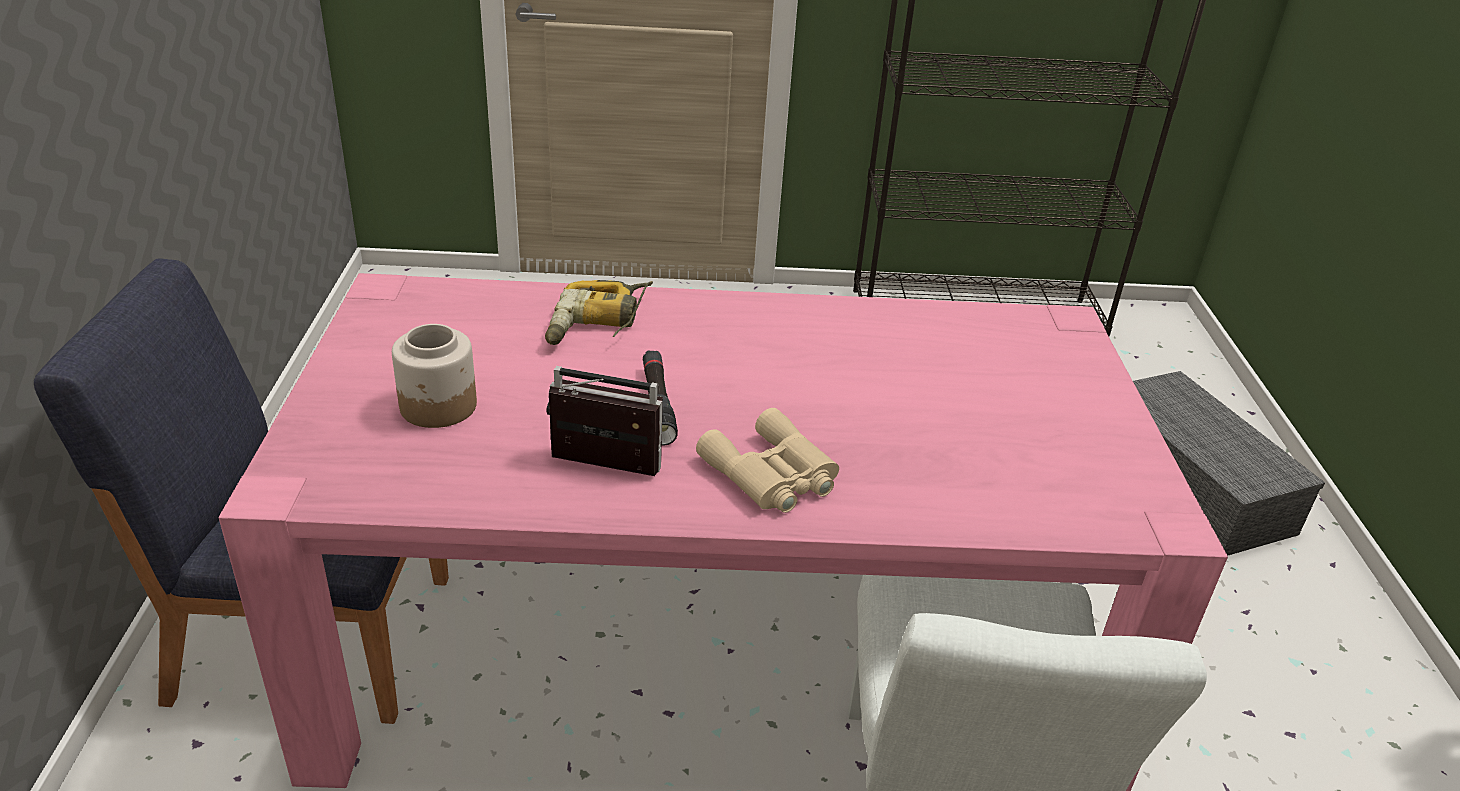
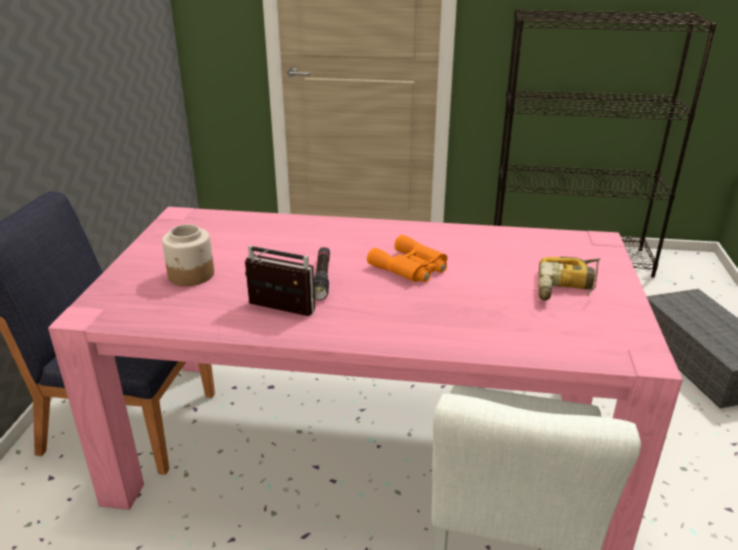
camera: 10 degrees right, 5 degrees down
(598, 324) = (299, 235): power drill -> power drill (567, 287)
(772, 475) = (383, 319): beige binoculars -> none
(793, 380) = (411, 267): none -> orange binoculars

